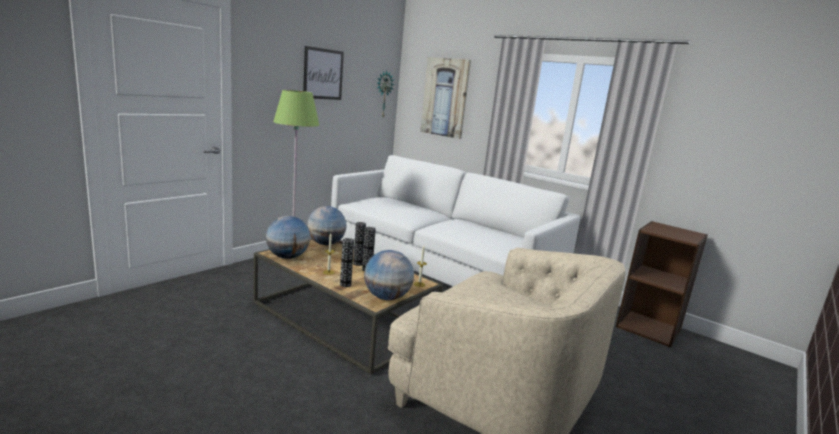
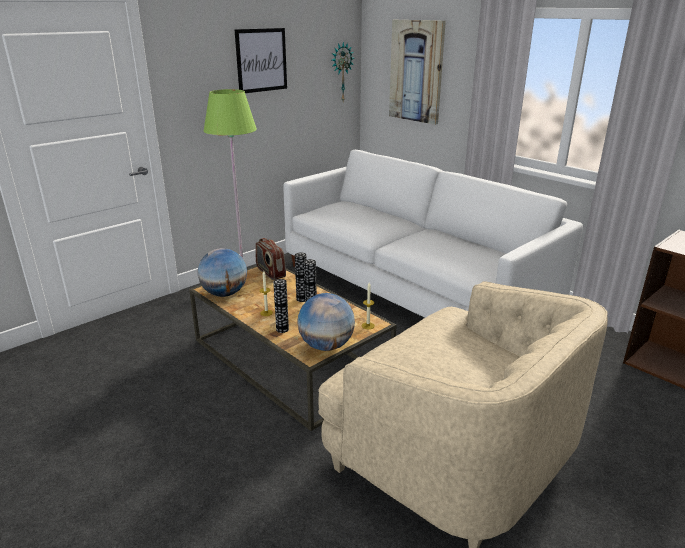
camera: 10 degrees right, 10 degrees up
(326, 244) = (270, 272): globe -> radio

